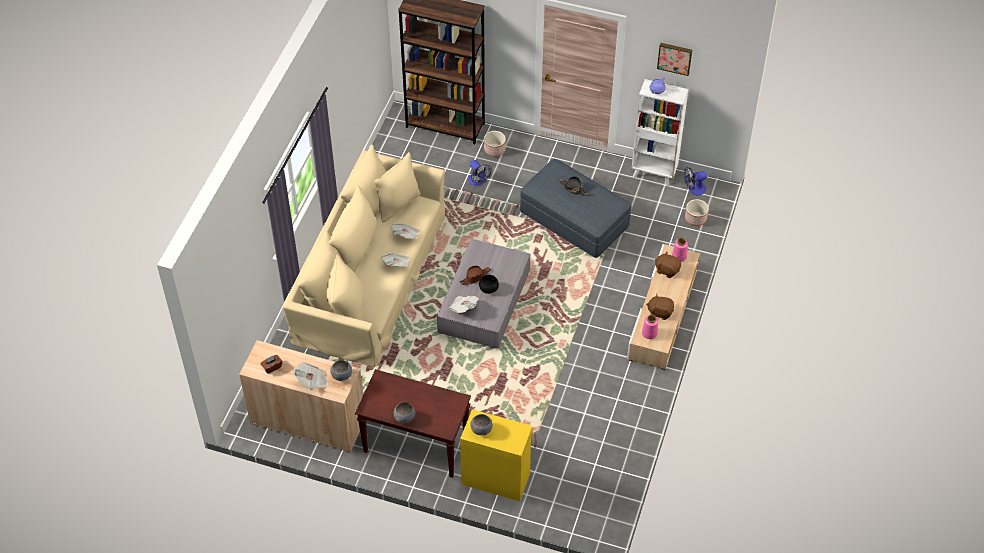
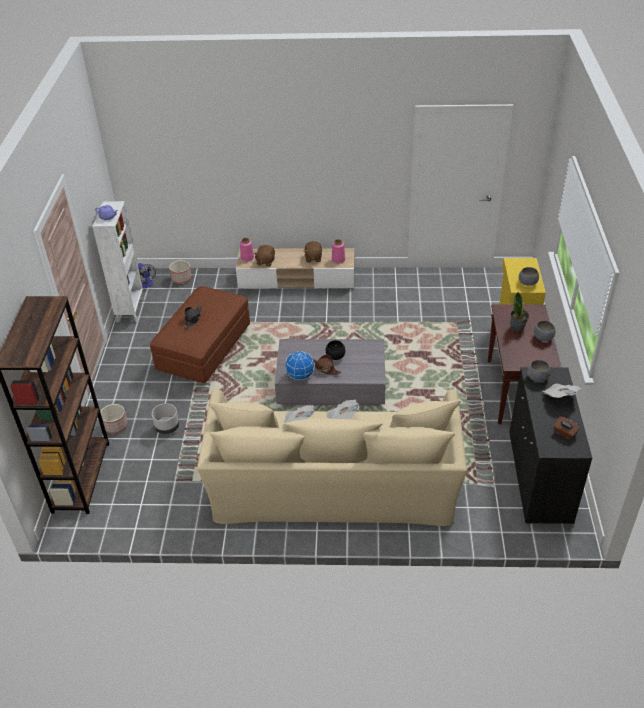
camera: 105 degrees left, 10 degrees down
(308, 421) = (539, 477): beige cabinet -> black cabinet
(427, 403) = (517, 327): none -> potted plant
(463, 308) = (366, 367): newspaper -> none
(472, 257) = (300, 376): none -> globe
(478, 182) = (167, 427): fan -> grey planter
(574, 220) = (204, 348): grey ottoman -> brown ottoman
(675, 58) = (87, 181): picture -> none

